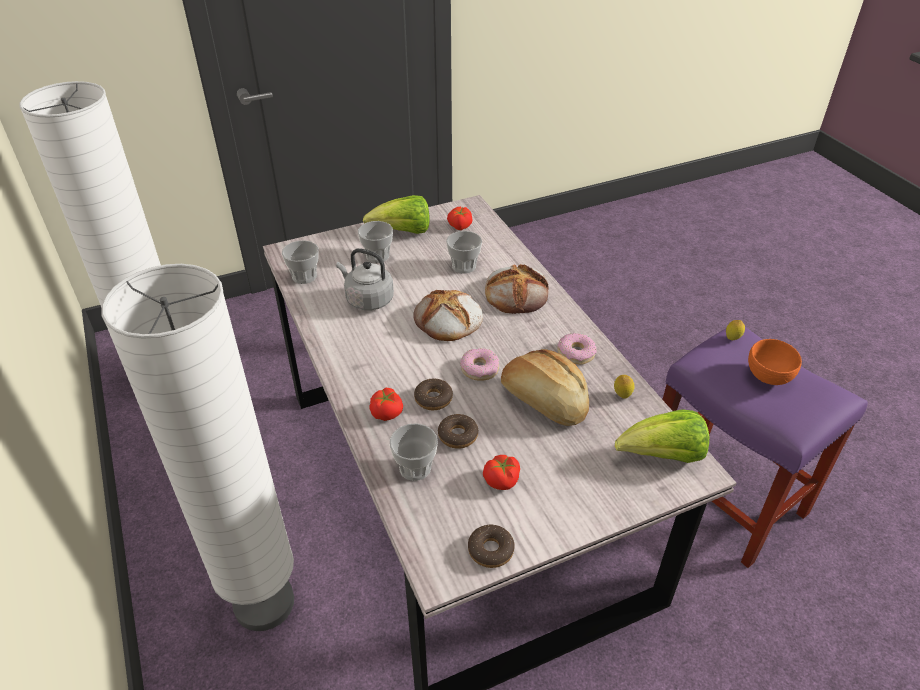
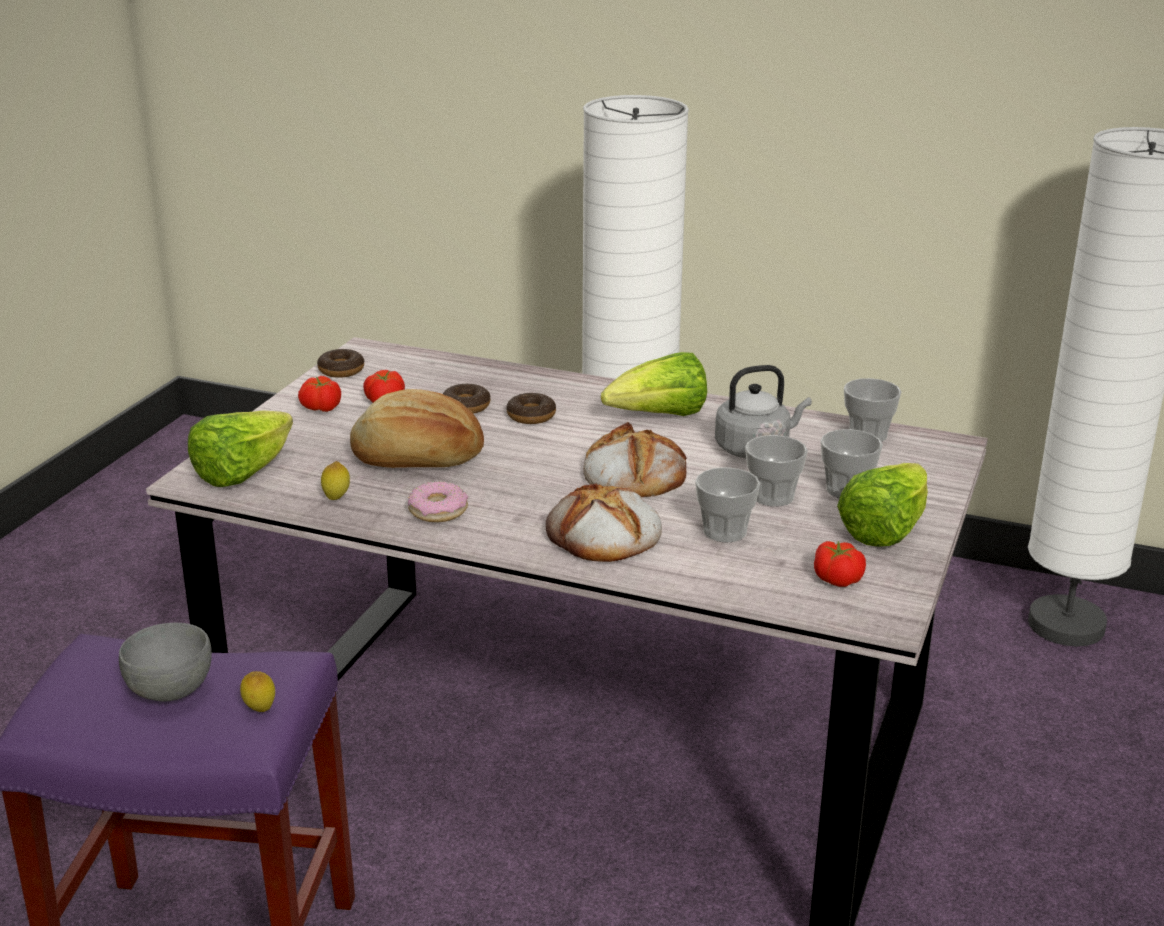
camera: 135 degrees right, 15 degrees down
(370, 351) = (659, 417): none -> lettuce
(387, 412) = (556, 392): tomato -> tomato (321, 408)
(415, 468) = (470, 378): cup -> cup (773, 496)
(480, 369) = (524, 452): donut -> none
(768, 376) = (171, 692): orange bowl -> grey bowl

